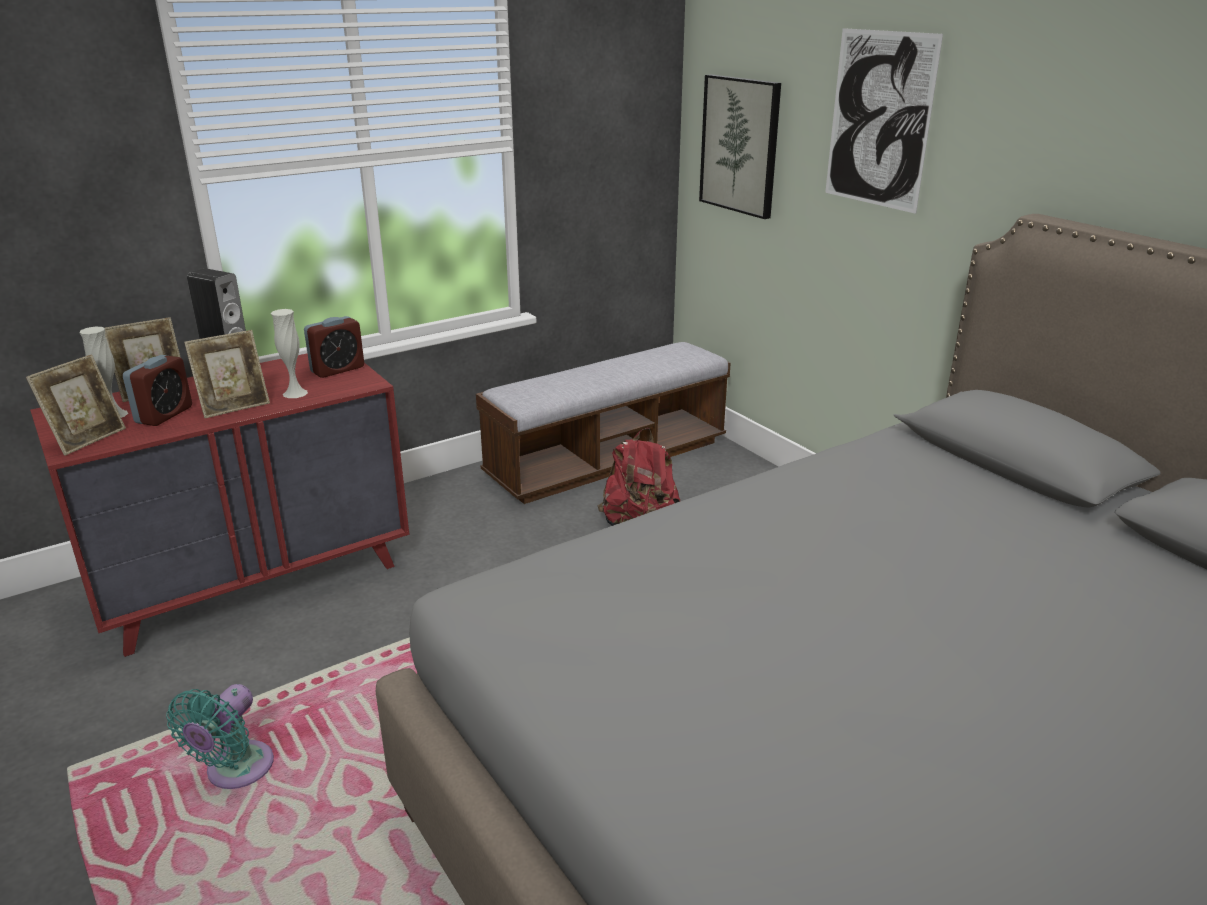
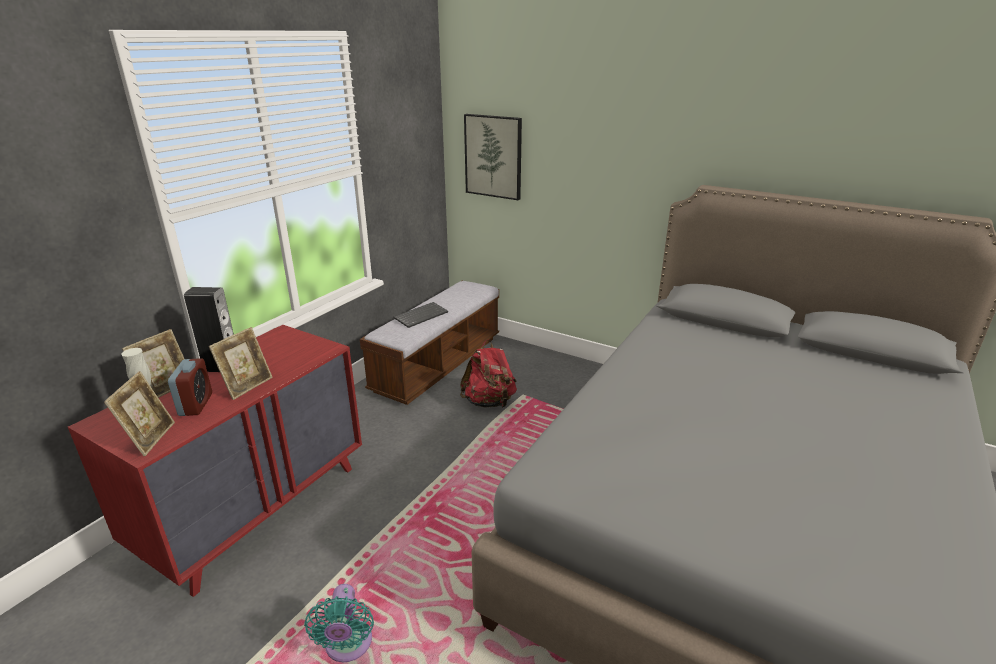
camera: 25 degrees left, 0 degrees up
(295, 393) = (283, 366): white vase -> none
(337, 369) = (297, 342): alarm clock -> none
(578, 377) = (421, 315): none -> keyboard
(879, 120) = (594, 137): picture -> none

